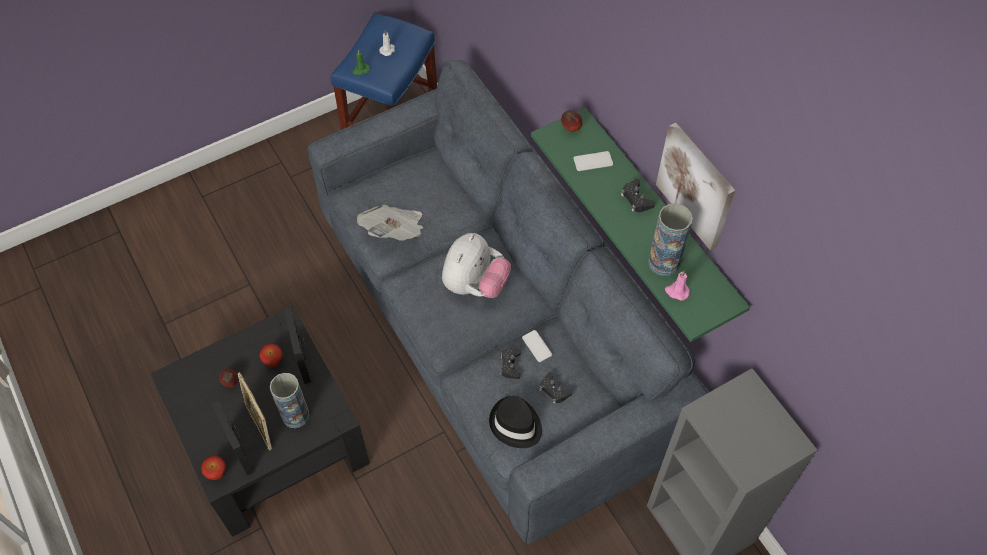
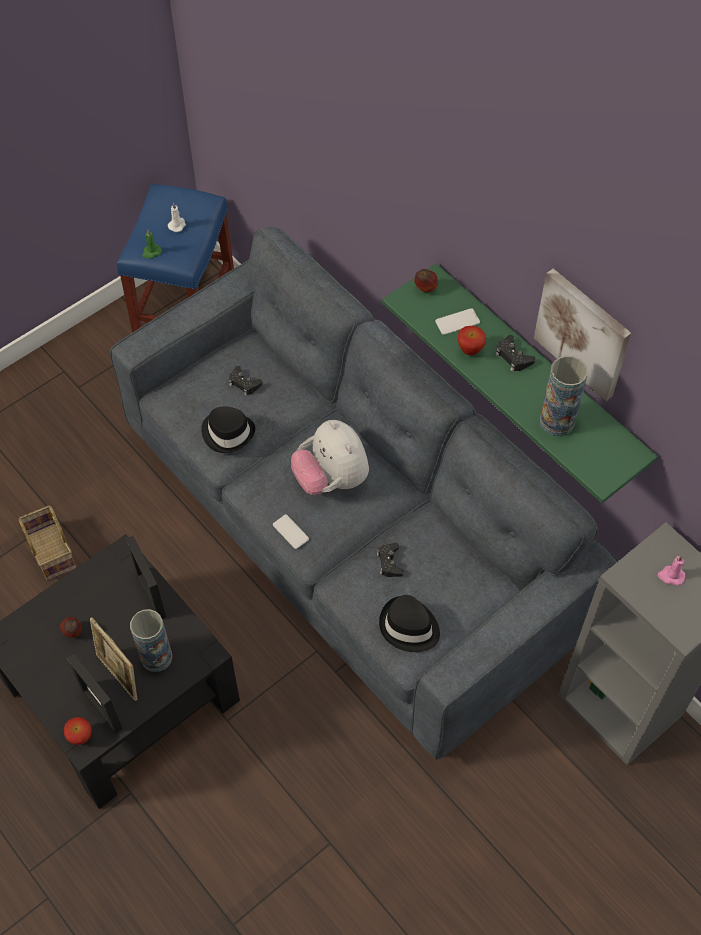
camera: 10 degrees left, 0 degrees up
(237, 310) = (49, 551): none -> basket
(274, 362) = (118, 601): apple -> apple (470, 351)
(395, 232) = (228, 432): newspaper -> black hat
(475, 284) = (331, 478): plush toy -> plush toy turned 135 degrees clockwise
(537, 346) = (415, 537): phone -> phone (290, 532)
(554, 390) = (443, 582): black game controller -> black game controller (244, 383)
(676, 291) = (577, 451): pink candle -> pink candle (671, 576)

